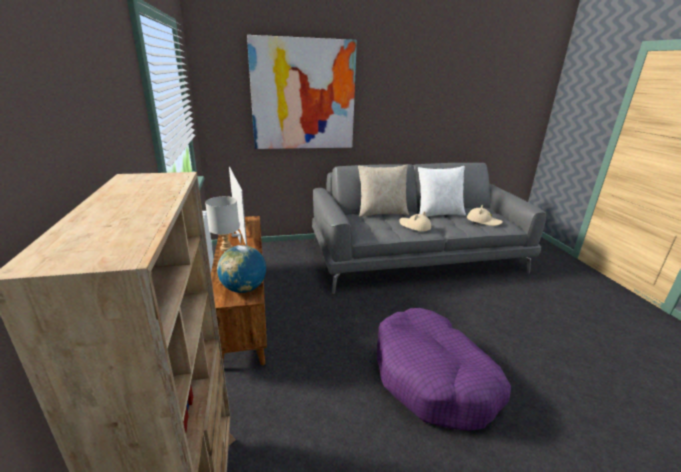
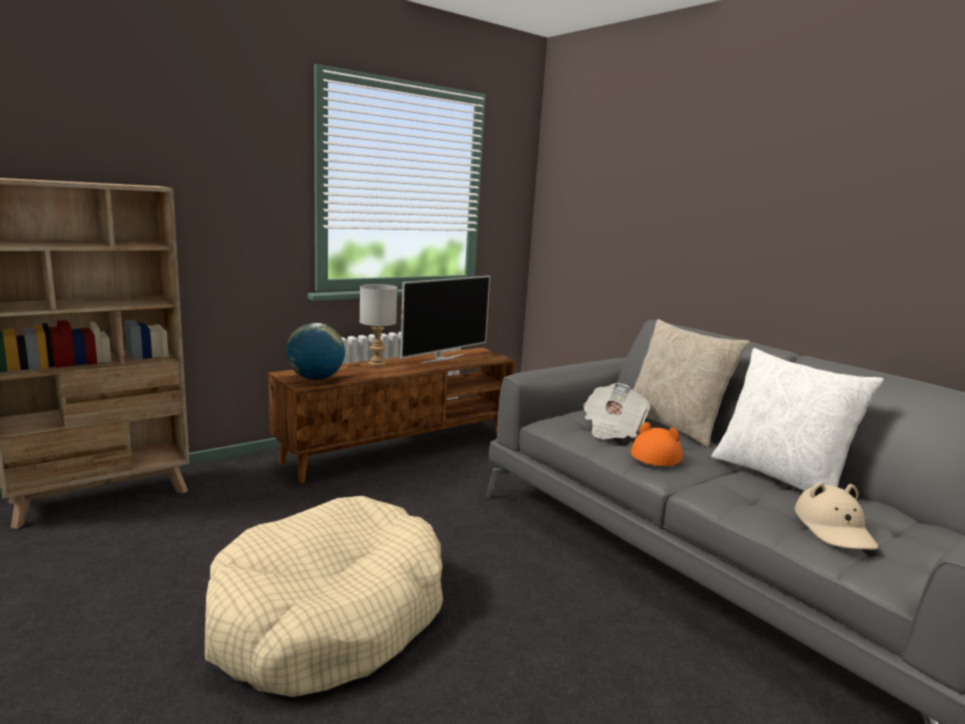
camera: 65 degrees right, 10 degrees down
(303, 95) = (652, 196): picture -> none
(381, 225) = (612, 429): none -> newspaper
(414, 226) = (657, 454): beige hat -> orange hat
(433, 378) = (328, 616): purple dog bed -> beige dog bed

